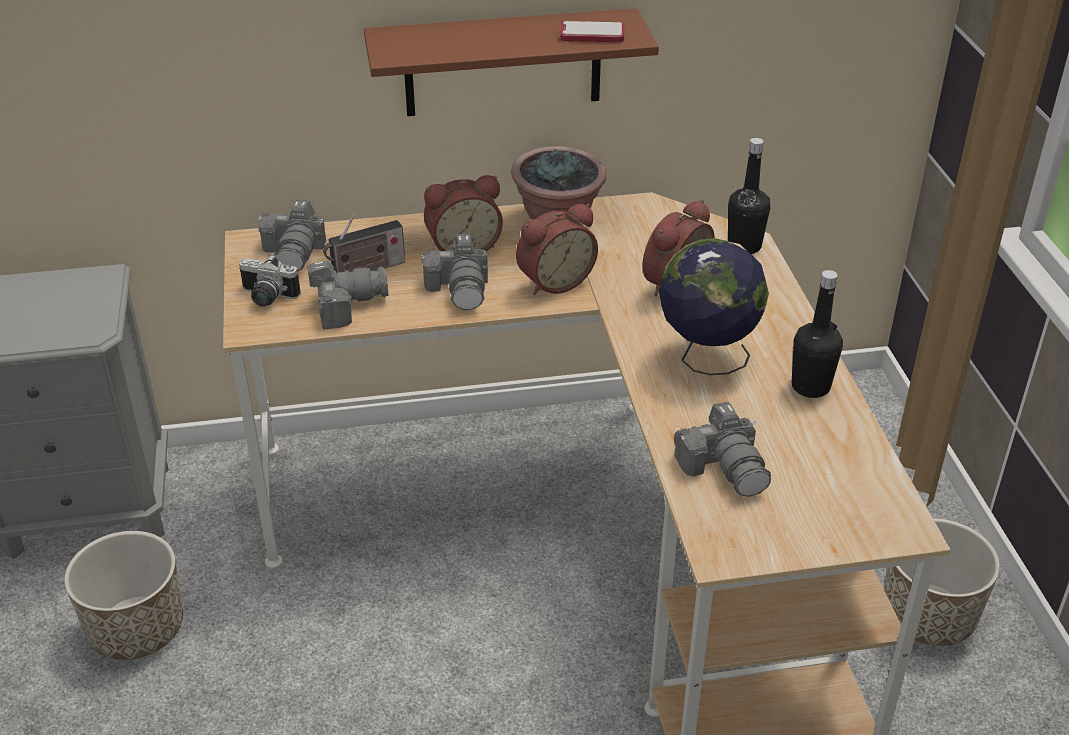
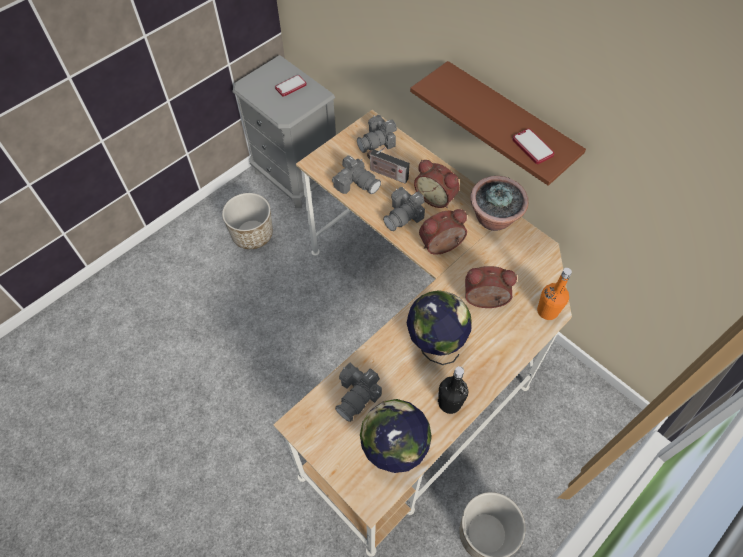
camera: 55 degrees right, 20 degrees up
(40, 297) = (291, 86): none -> phone
(266, 298) = (338, 154): camera -> none
(554, 281) = (442, 247): alarm clock -> alarm clock turned 135 degrees clockwise
(744, 246) = (547, 311): black bottle -> orange bottle
(846, 472) = (393, 451): none -> globe

